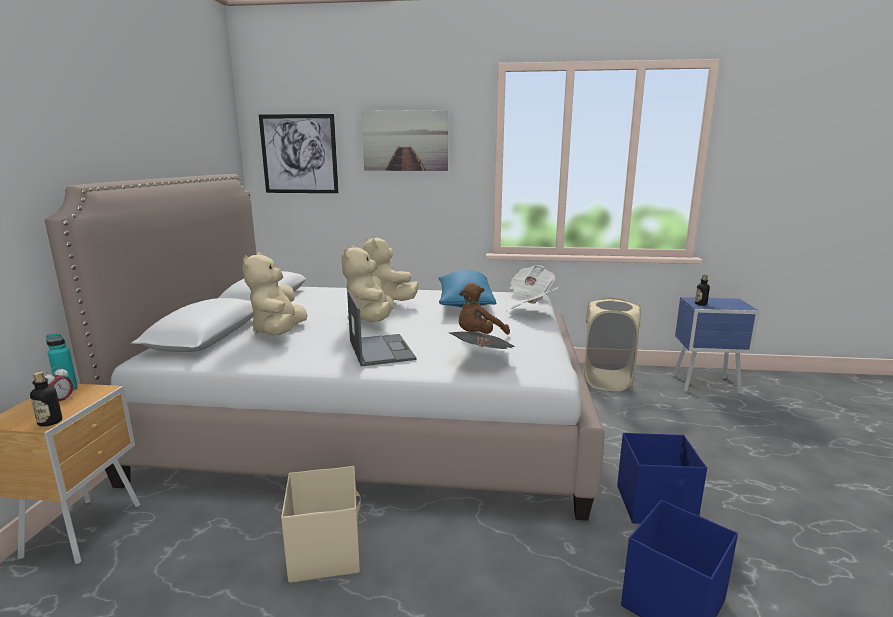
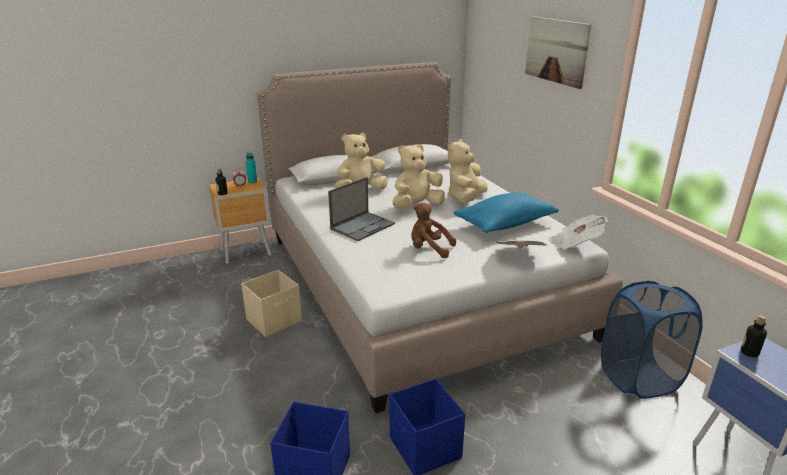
camera: 60 degrees right, 10 degrees up
(299, 154) = (493, 49): picture -> none
(483, 358) = (380, 260): newspaper -> none
(607, 380) = (639, 378): beige laundry basket -> blue laundry basket

